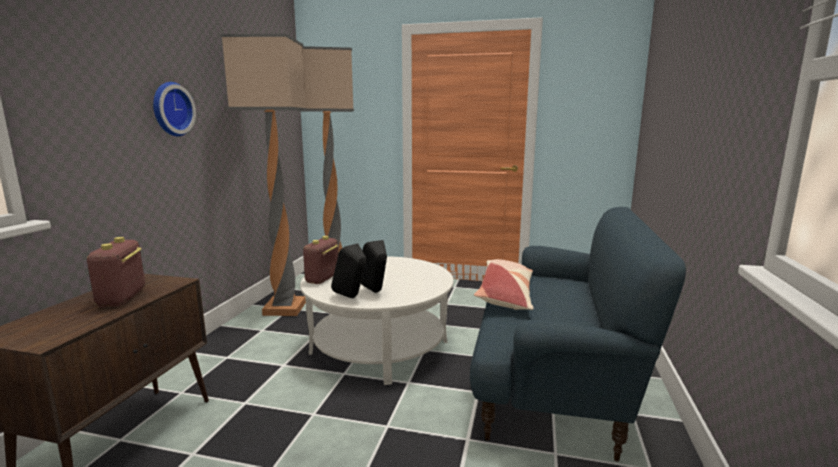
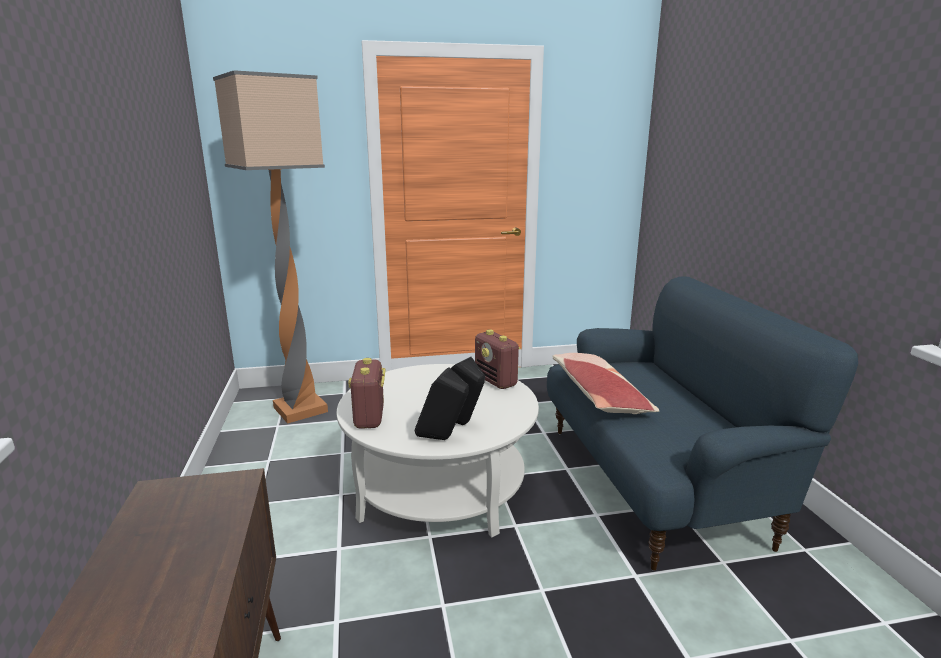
camera: 25 degrees left, 5 degrees up
(122, 298) = (189, 538): radio -> radio (496, 381)
(170, 109) = (94, 189): wall clock -> none
(284, 308) = (259, 461): floor lamp -> none

